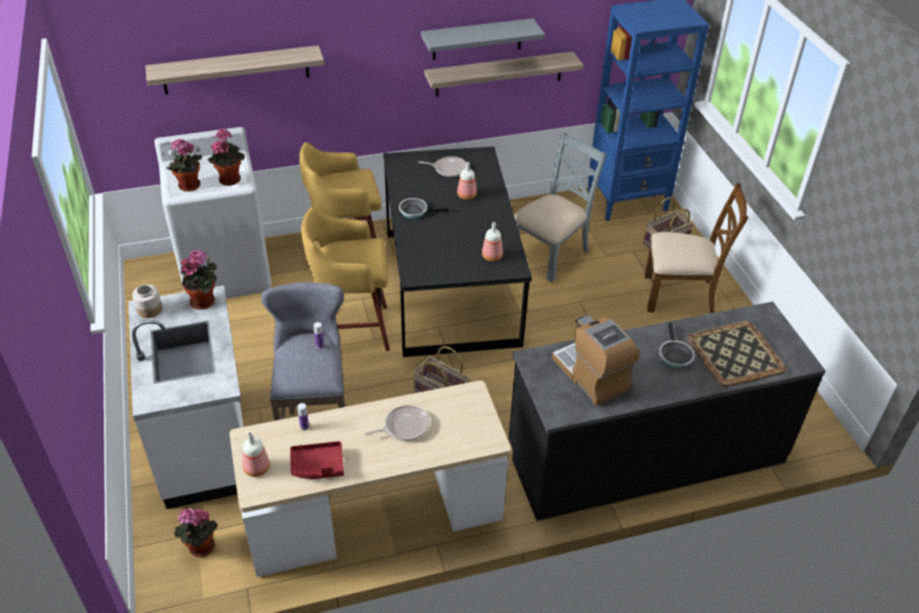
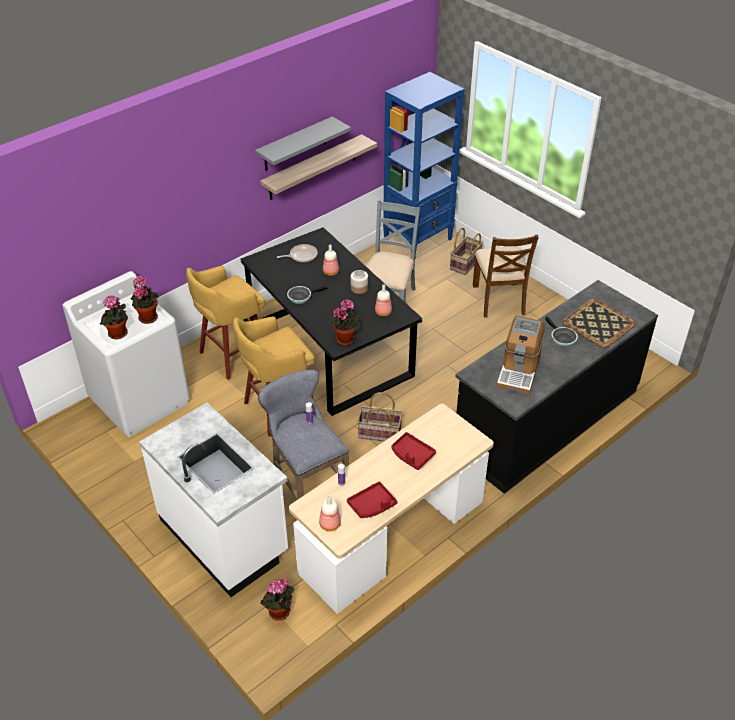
camera: 25 degrees left, 0 degrees up
(149, 309) = (162, 441): jar -> jar (359, 288)
(205, 301) = (202, 419): potted plant -> potted plant (346, 338)
(236, 70) = (120, 224): shelf -> none
(404, 427) = (412, 455): frying pan -> red tray
(591, 375) = (518, 371): coffee machine -> coffee machine turned 105 degrees counterclockwise
(680, 295) = (499, 299): brown chair -> brown chair turned 105 degrees clockwise

